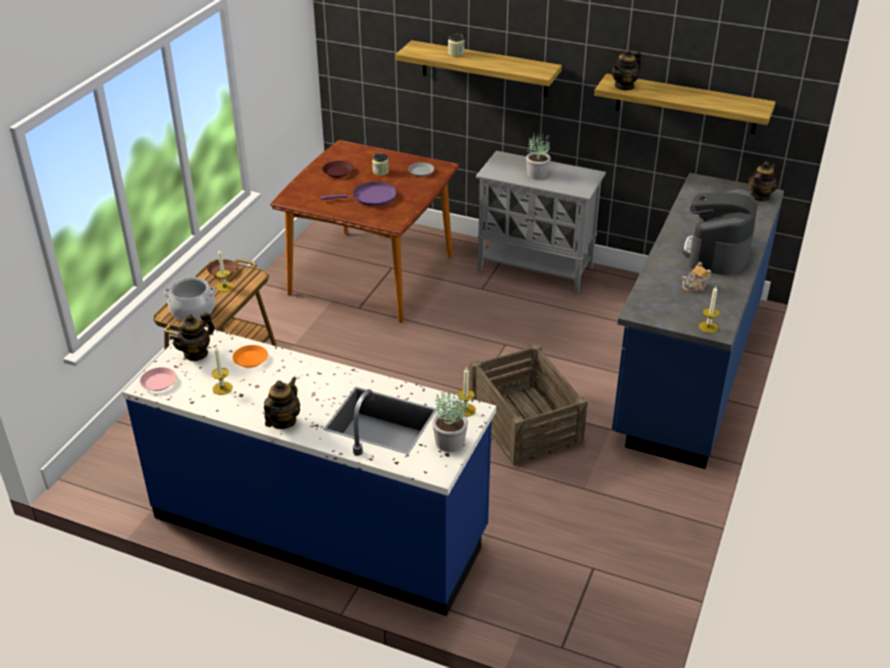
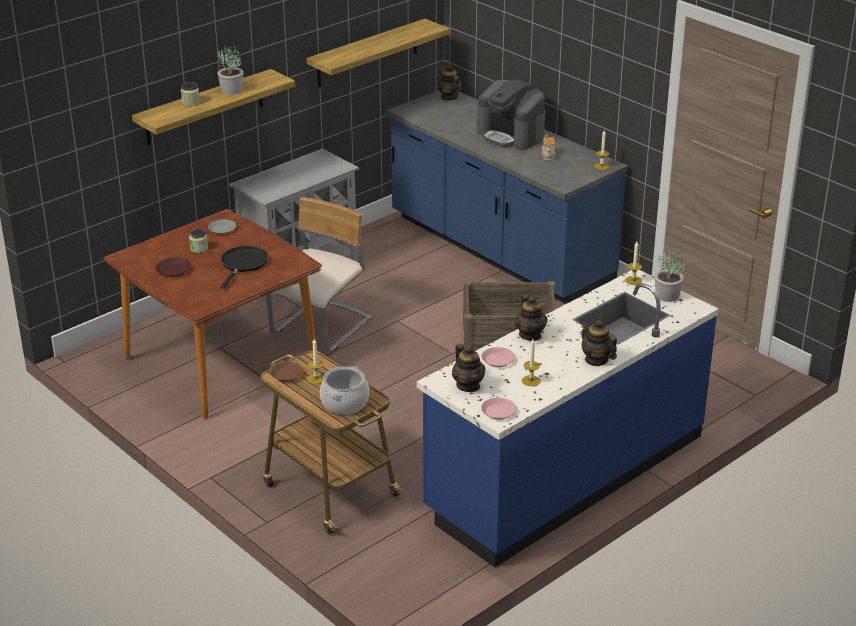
camera: 65 degrees left, 5 degrees down
(251, 359) = (498, 360): orange plate -> pink plate
(371, 197) = (243, 264): purple frying pan -> black frying pan
(460, 307) = (322, 328): none -> beige chair
(537, 173) = (293, 176): potted plant -> potted plant (231, 90)
(624, 86) = (339, 57): teapot -> teapot (530, 335)

